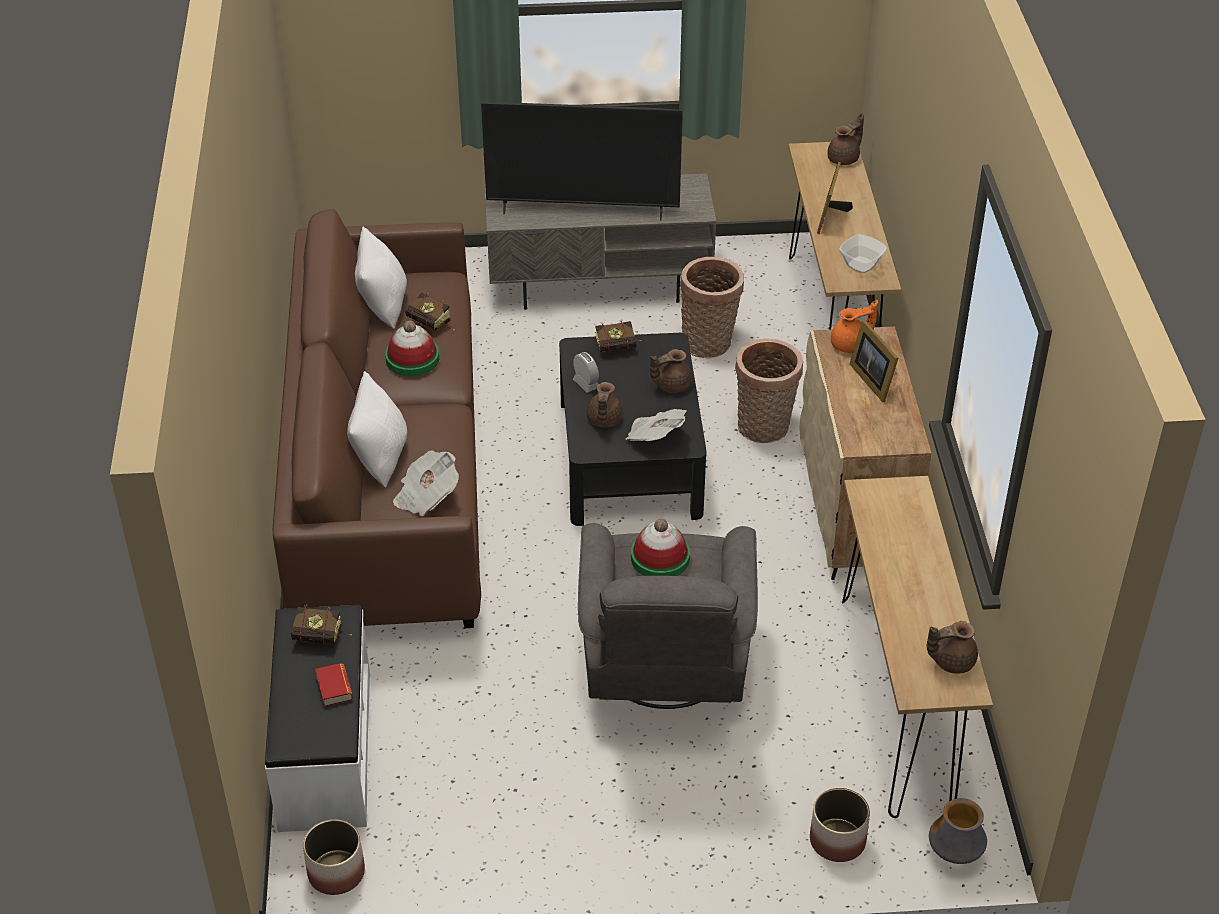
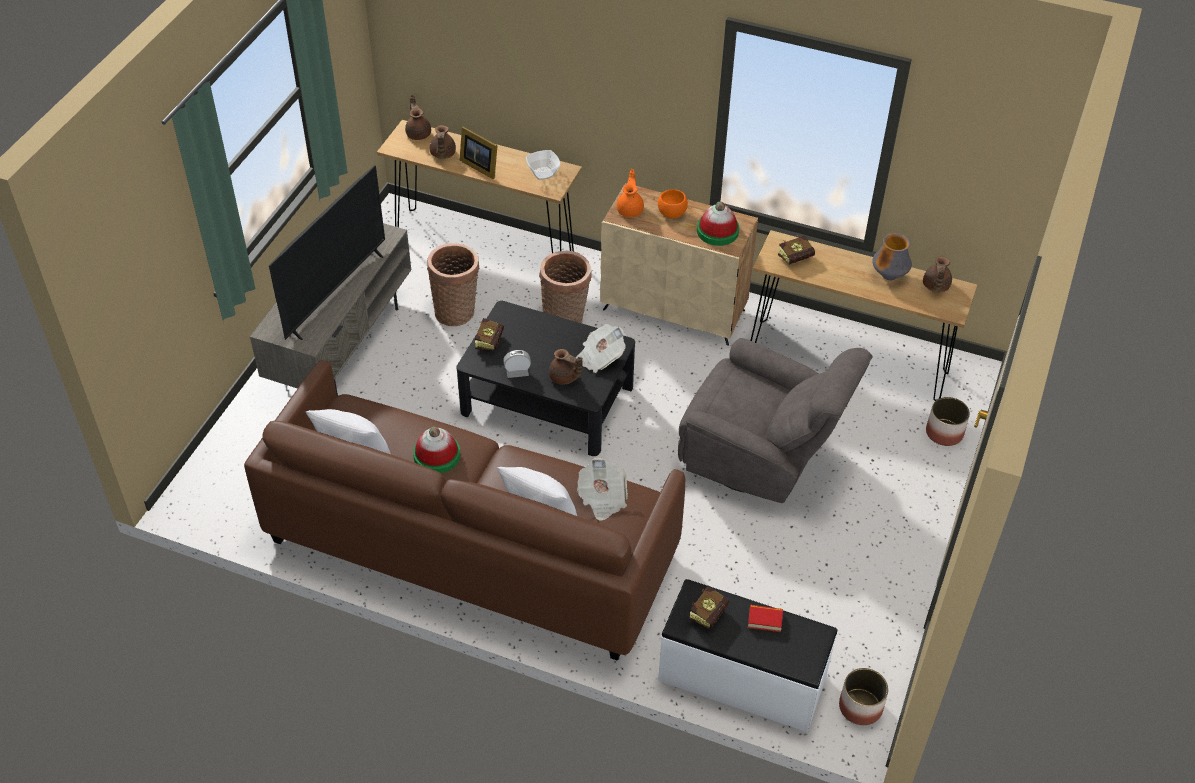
camera: 65 degrees left, 5 degrees up
(432, 324) = (403, 430): book -> book (798, 257)
(660, 558) = (729, 398): hat -> hat (717, 231)
(671, 385) = (550, 329): brown teapot -> brown teapot (442, 154)
(873, 379) = (671, 213): picture frame -> orange bowl
(954, 855) = (977, 386): vase -> vase (889, 276)

